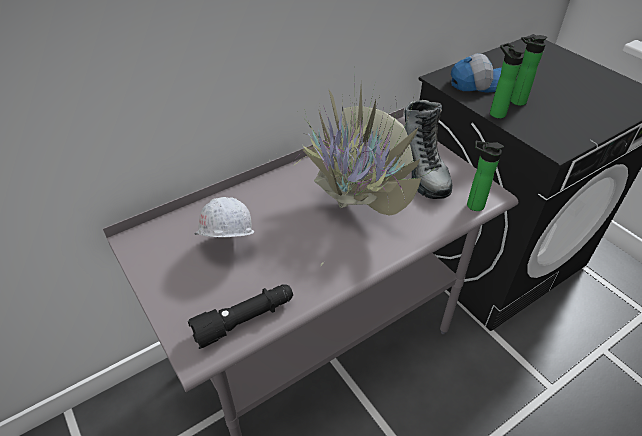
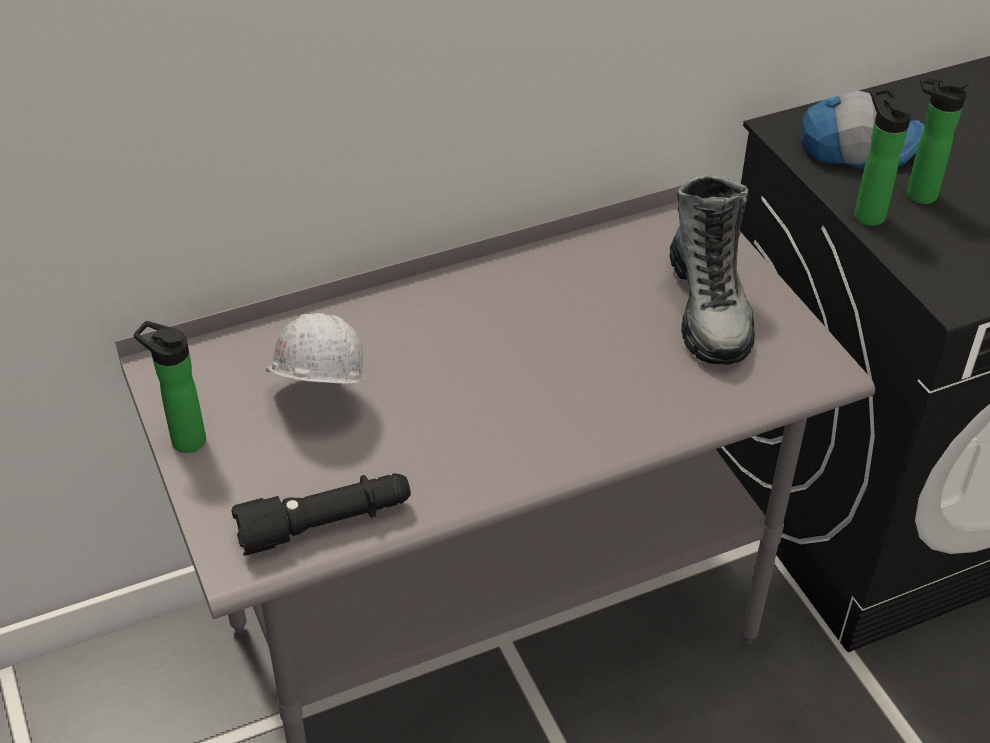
camera: 10 degrees right, 0 degrees up
(356, 208) = (563, 363): potted plant -> none
(472, 205) = (781, 384): bottle -> bottle (184, 439)

